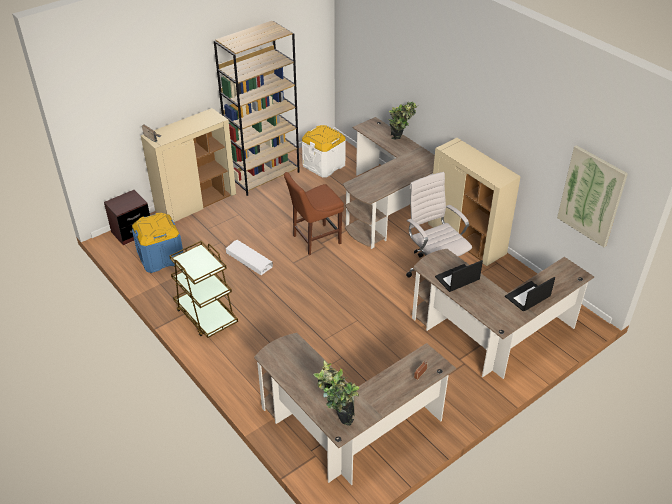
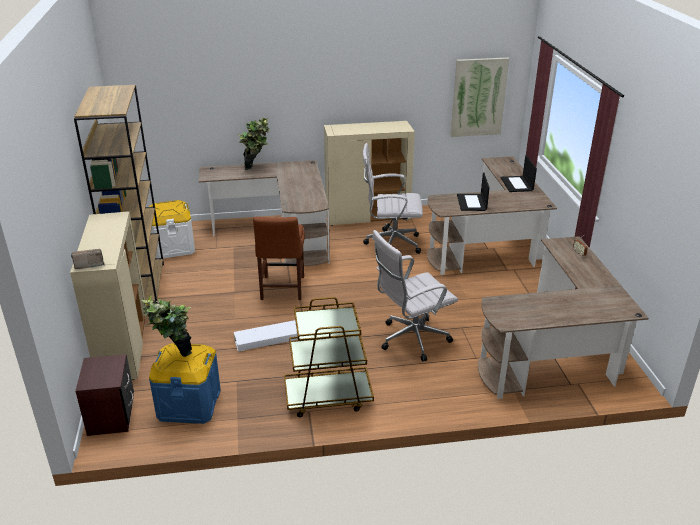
camera: 60 degrees left, 10 degrees down
(302, 333) = (410, 340): none -> white office chair
(336, 418) = (611, 308): potted plant -> potted plant (174, 358)

